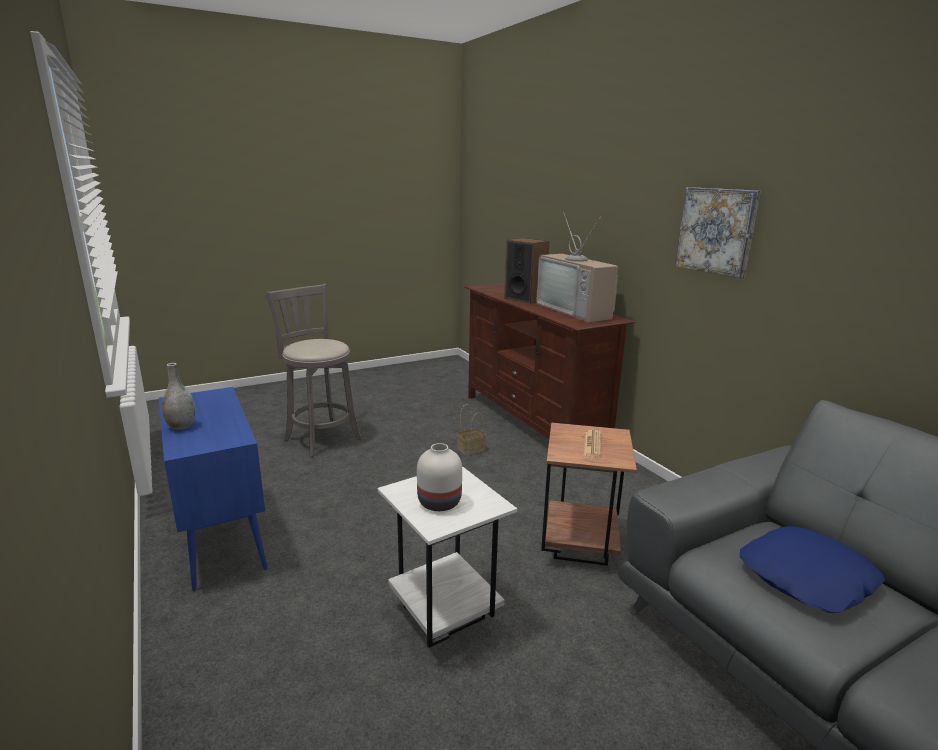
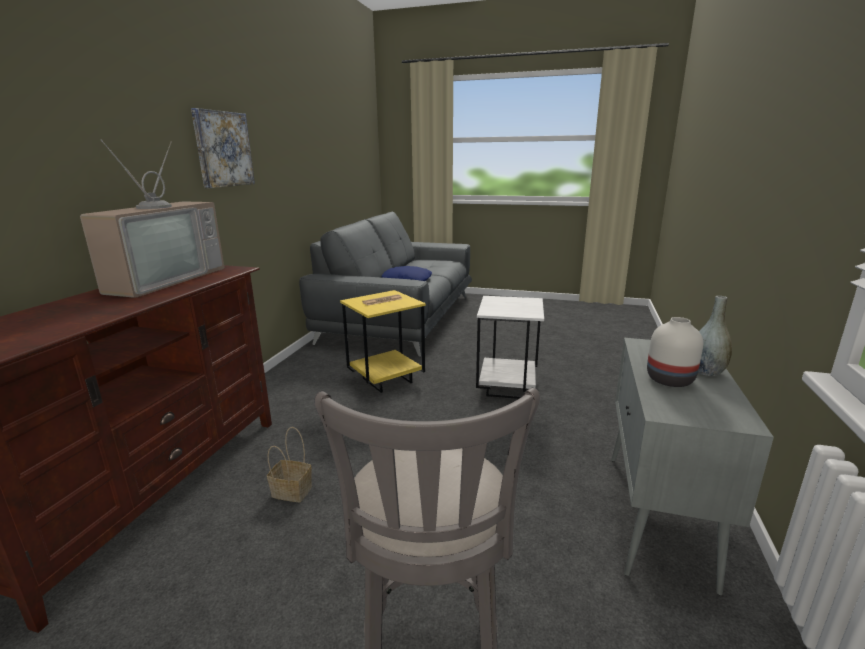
camera: 135 degrees left, 0 degrees up
(221, 536) = (657, 517): blue cabinet -> grey cabinet
(440, 503) = (517, 304): white vase -> white vase (668, 379)
(525, 299) = (92, 310): speaker -> none
(582, 546) = (386, 380): brown side table -> yellow side table

